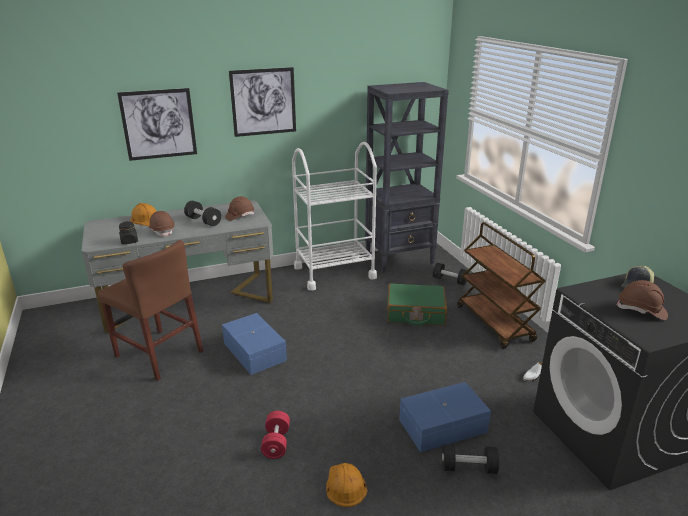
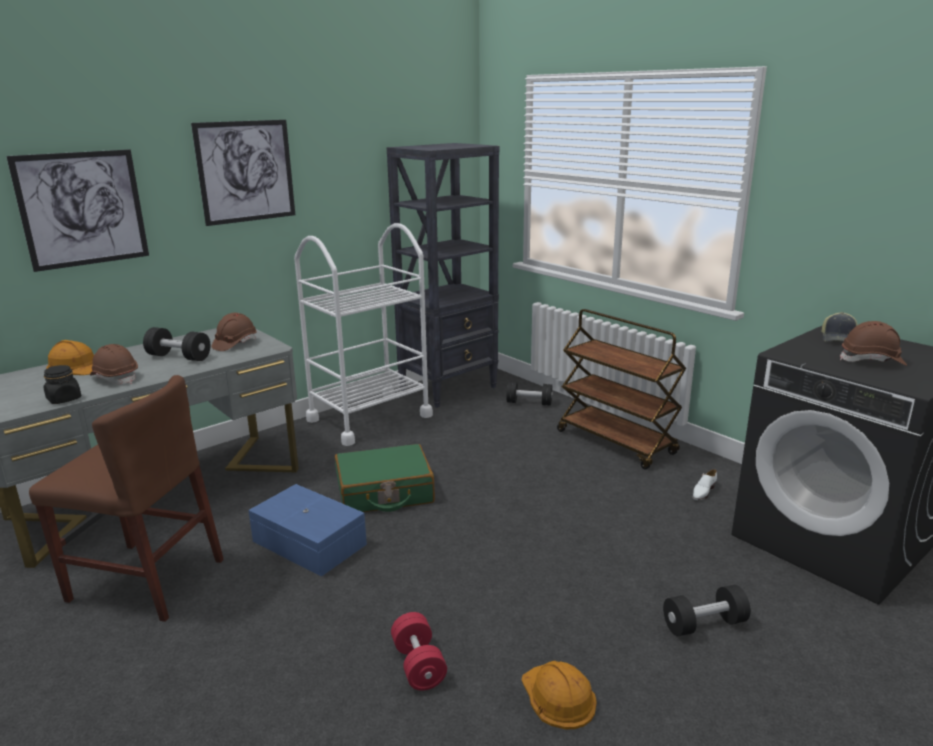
camera: 20 degrees left, 5 degrees down
(415, 313) = (510, 448): green suitcase -> green suitcase (384, 492)
(444, 427) = (638, 580): blue storage box -> none

